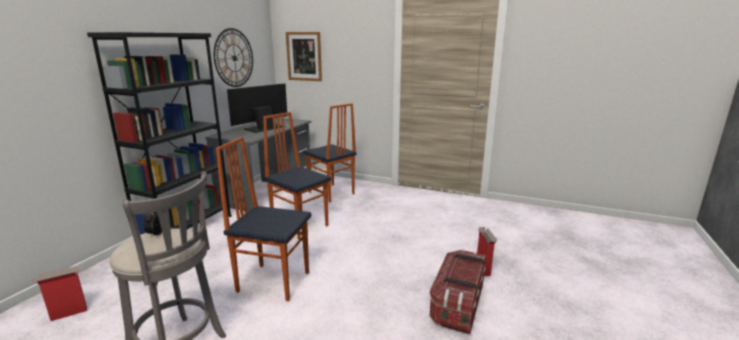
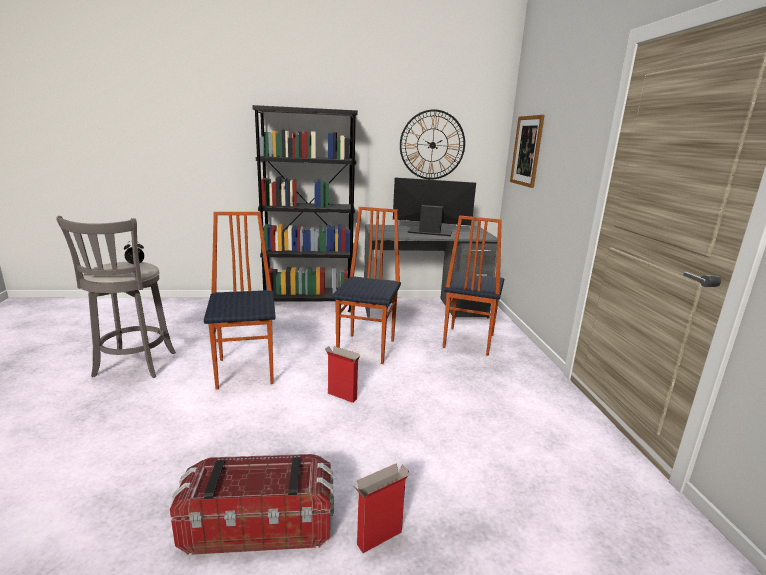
camera: 60 degrees right, 0 degrees up
(68, 314) = (171, 314): cardboard box -> cardboard box (341, 396)

